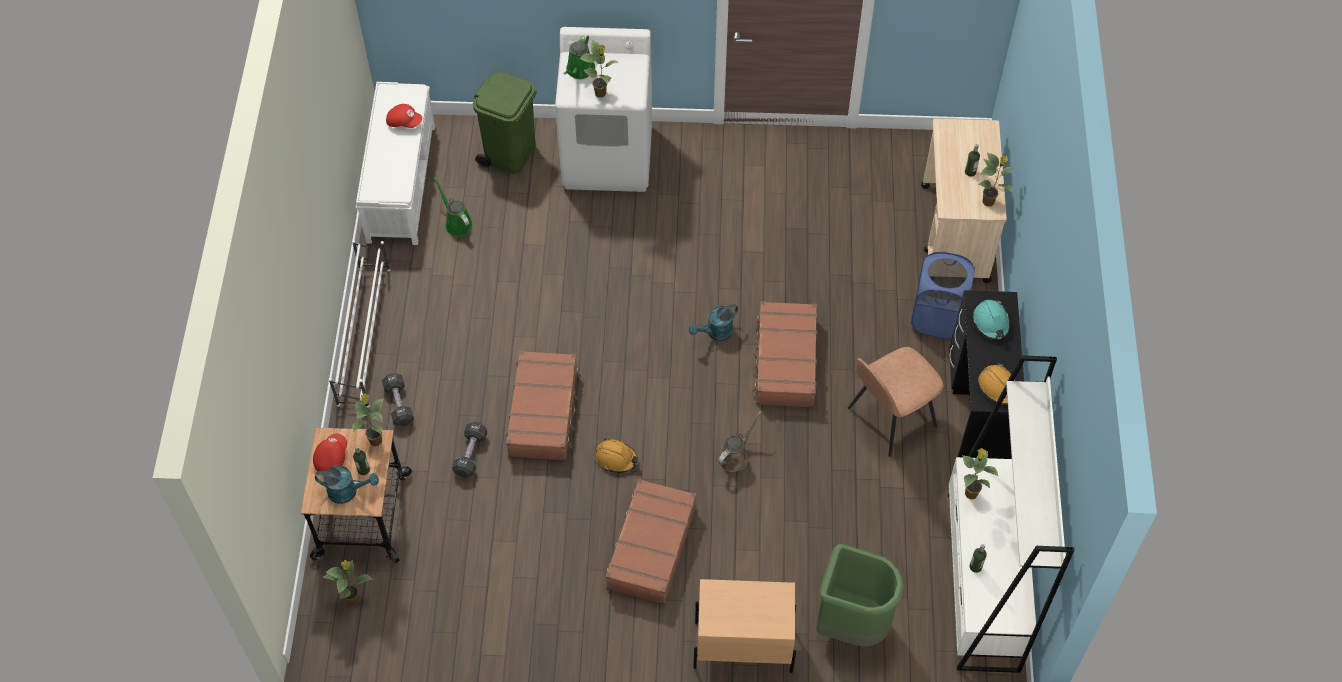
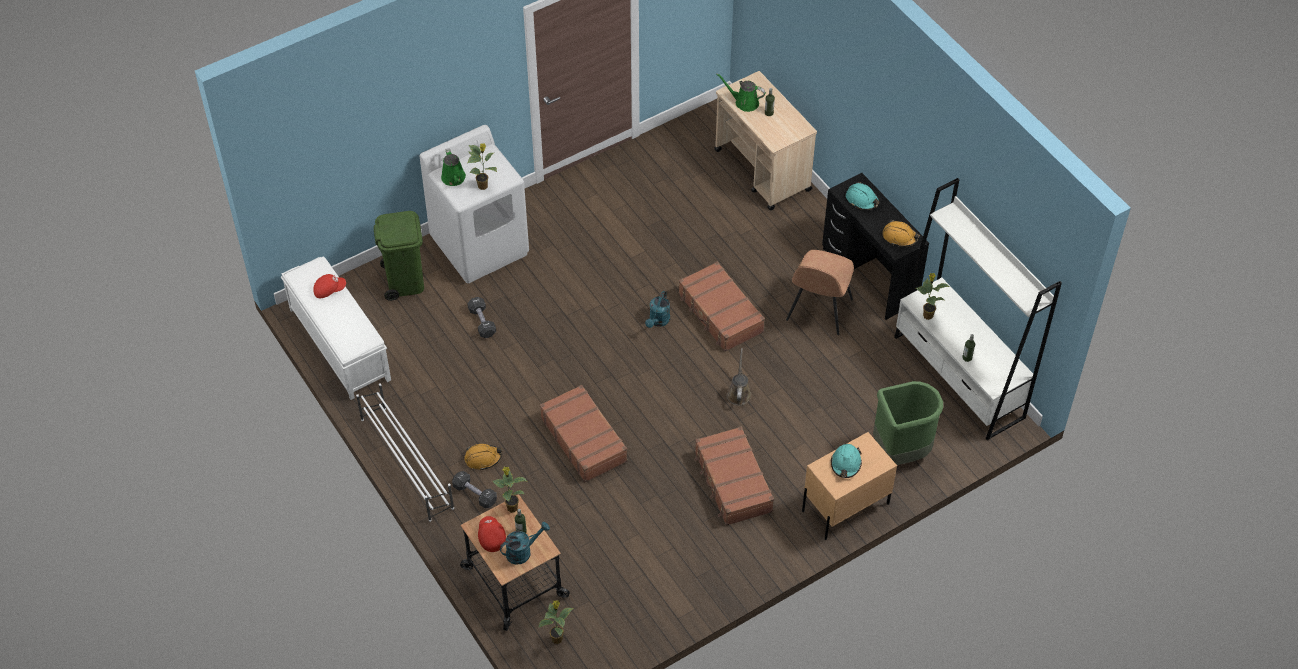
camera: 35 degrees left, 5 degrees down
(457, 223) = (407, 349): green watering can -> green watering can (744, 102)
(470, 454) = (556, 496): black dumbbell -> black dumbbell (482, 322)
(616, 458) = (660, 440): orange hard hat -> orange hard hat (483, 458)
(741, 603) = (846, 464): none -> turquoise hard hat
(937, 318) = (796, 231): blue laundry basket -> none
(989, 202) = (796, 125): potted plant -> none

